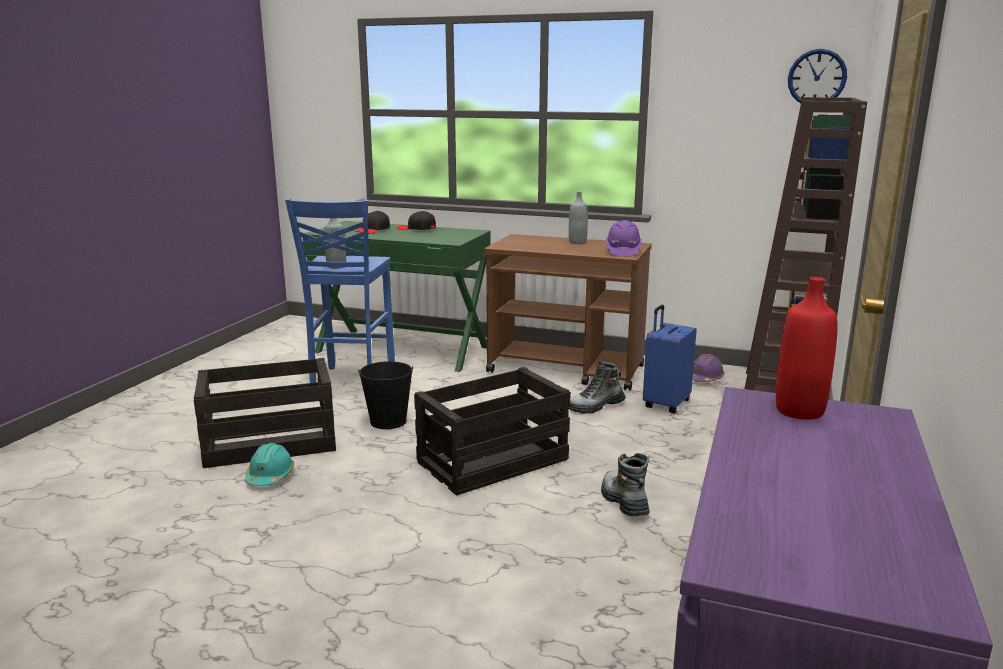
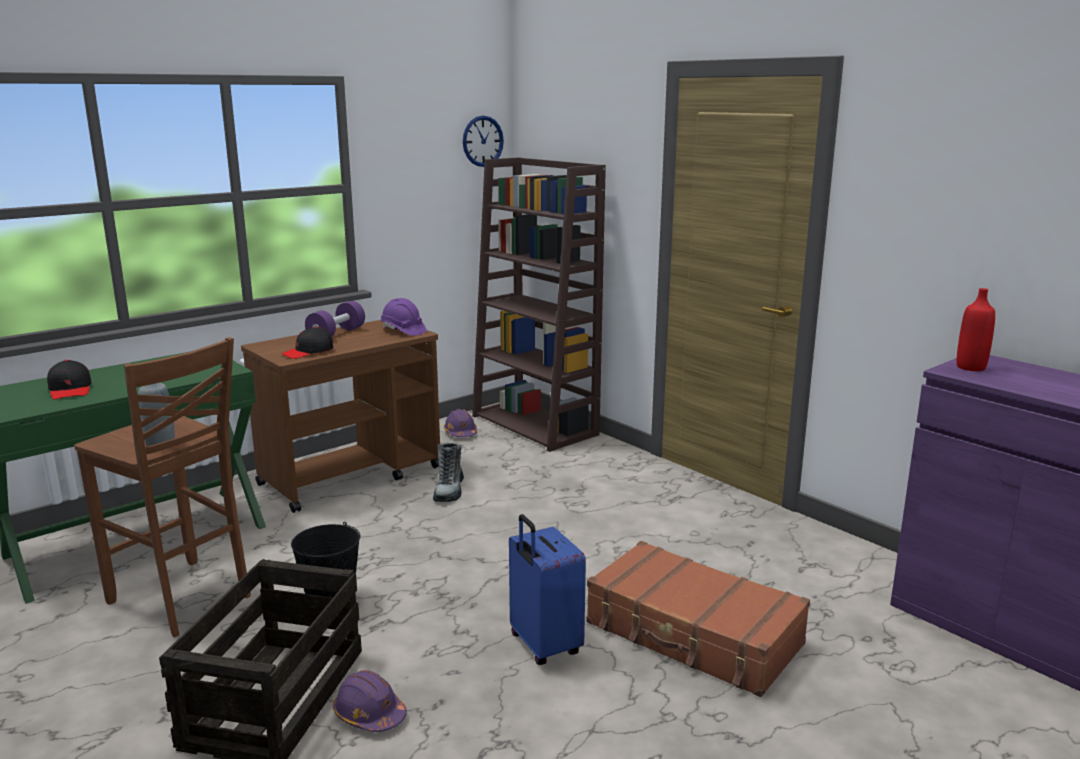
camera: 60 degrees left, 0 degrees up
(270, 476) = (369, 714): turquoise hard hat -> purple hard hat
(350, 383) = (182, 600): blue stool -> brown stool
(417, 229) = (121, 371): black cap -> black cap (308, 352)
(483, 583) = (693, 635): none -> brown suitcase
(491, 461) = (494, 570): crate -> none
(577, 242) = (336, 334): grey bottle -> purple dumbbell
(623, 502) = (624, 536): boot -> none
(665, 404) = (485, 463): blue suitcase -> blue suitcase (543, 646)

